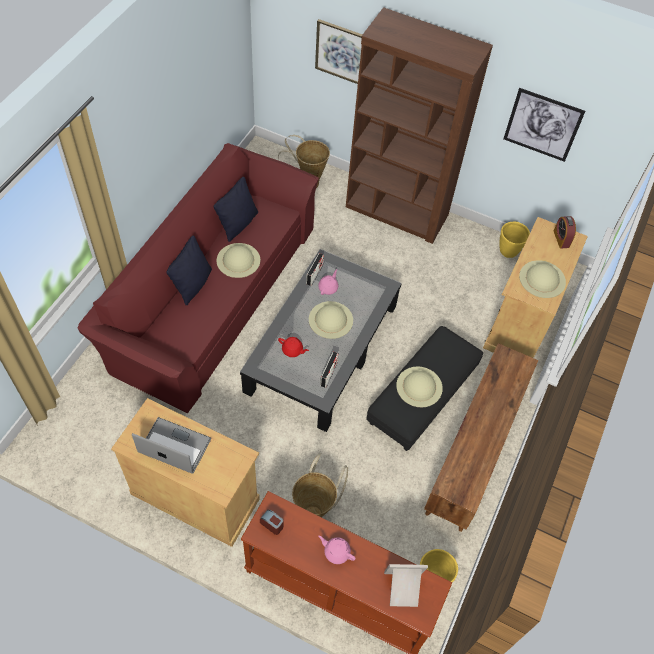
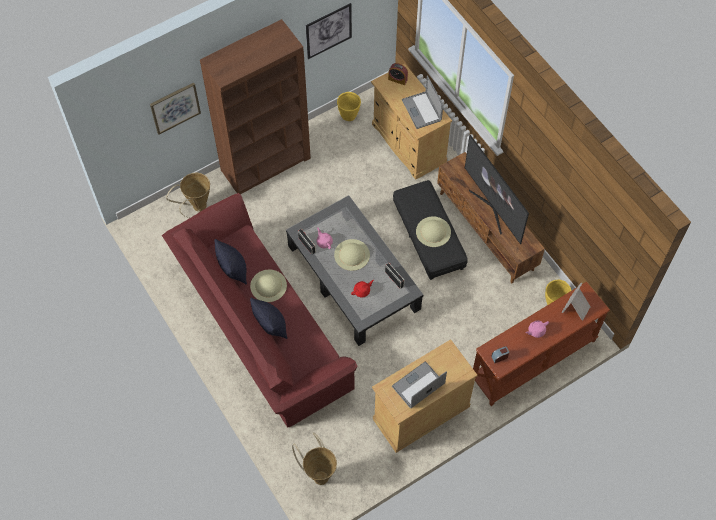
camera: 55 degrees left, 5 degrees up
(315, 510) = (473, 345): basket -> basket (319, 474)
(486, 425) = (492, 208): none -> television
(542, 279) = (421, 110): beige hat -> laptop

